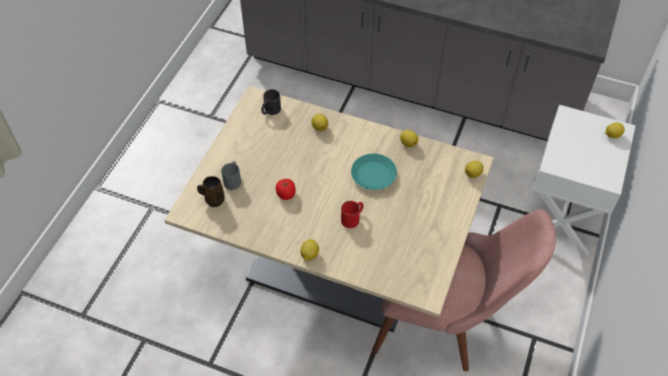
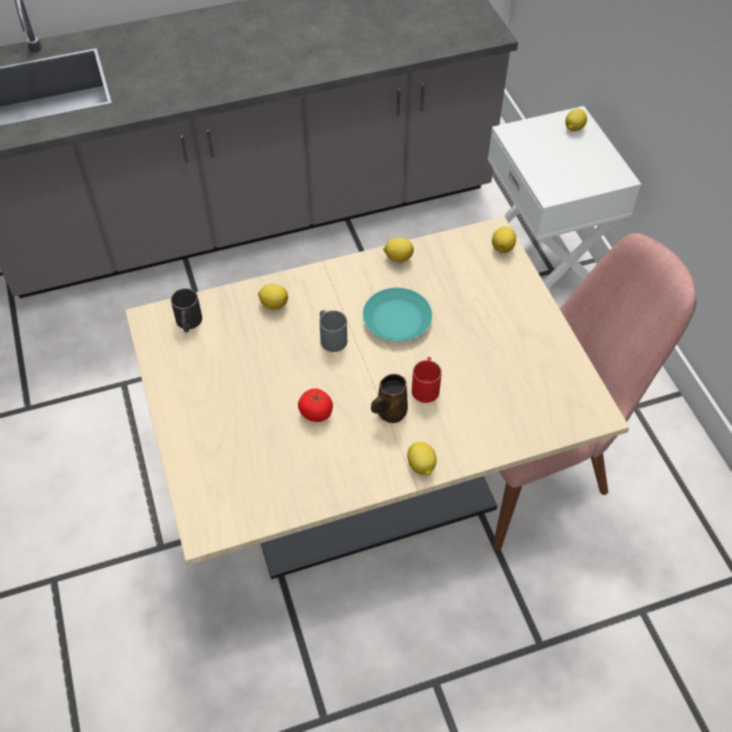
camera: 40 degrees left, 0 degrees up
(213, 200) = (228, 485): brown mug -> brown mug (390, 412)
(233, 179) = (228, 441): grey mug -> grey mug (331, 337)

